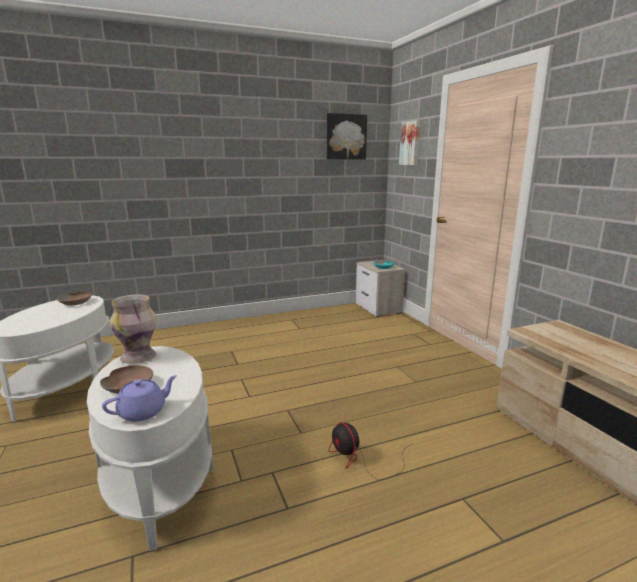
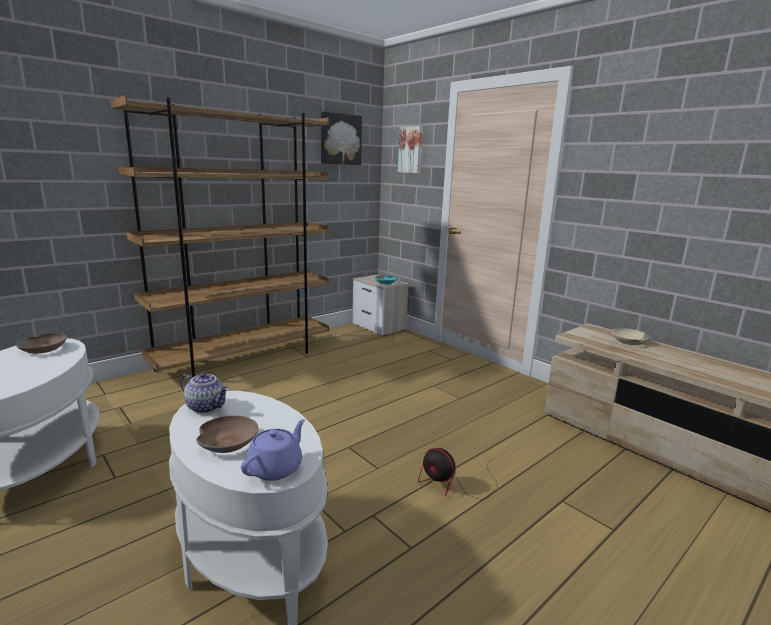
camera: 20 degrees left, 0 degrees up
(139, 357) = (207, 407): vase -> teapot
(249, 325) = (244, 359): none -> brown bookcase
(591, 343) = (628, 341): none -> beige bowl

